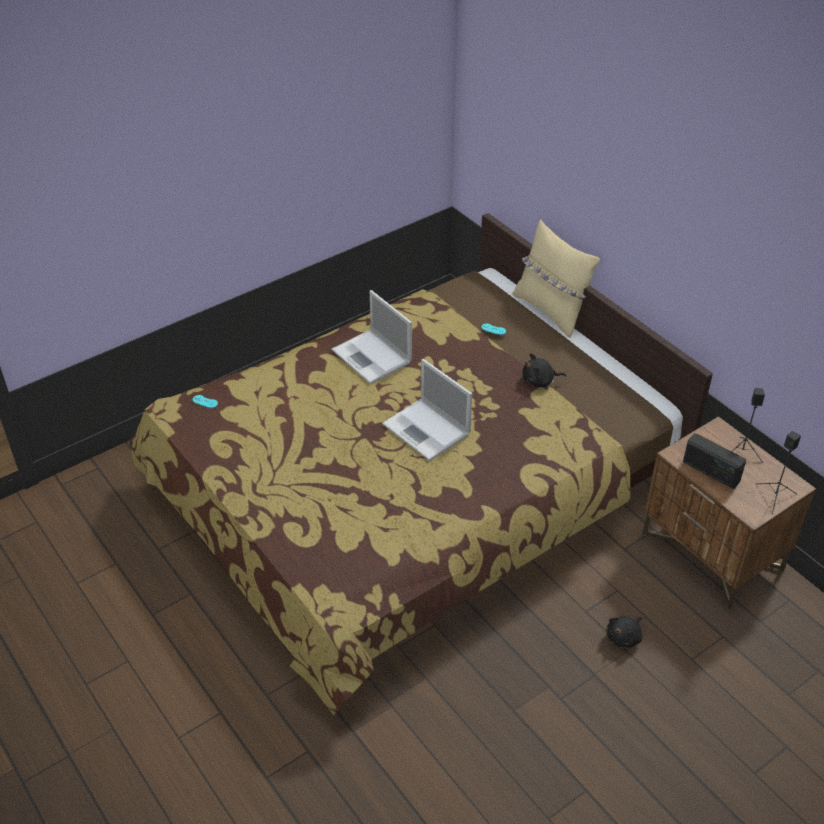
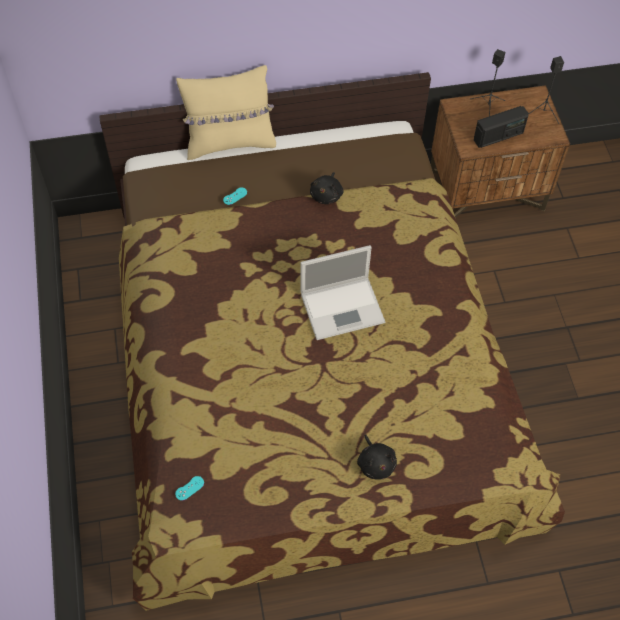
camera: 65 degrees left, 15 degrees up
(373, 357) = (214, 309): laptop -> none
(624, 637) = (541, 289): black plush toy -> black plush toy (376, 463)

